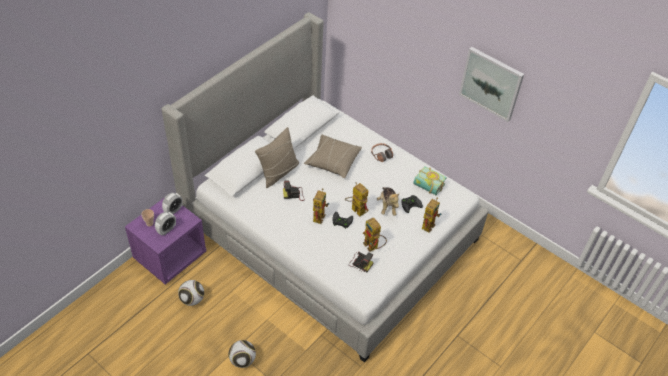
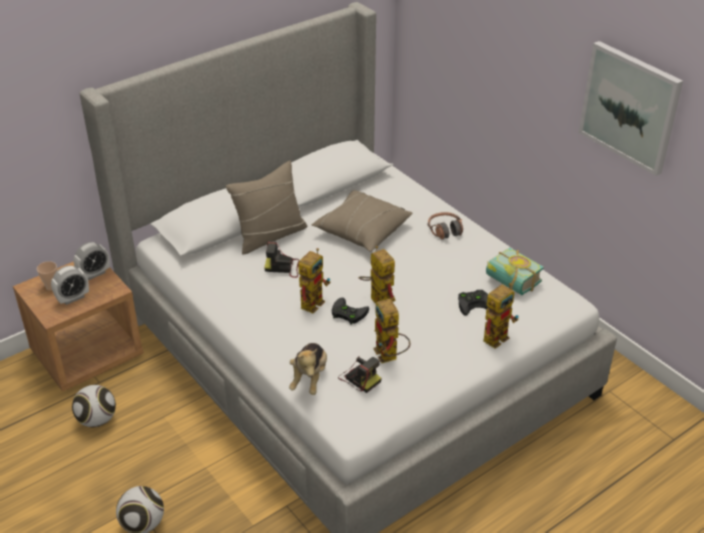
camera: 15 degrees right, 10 degrees down
(170, 256) = (88, 354): purple nightstand -> brown nightstand
(387, 206) = (433, 301): plush toy -> plush toy (309, 378)

